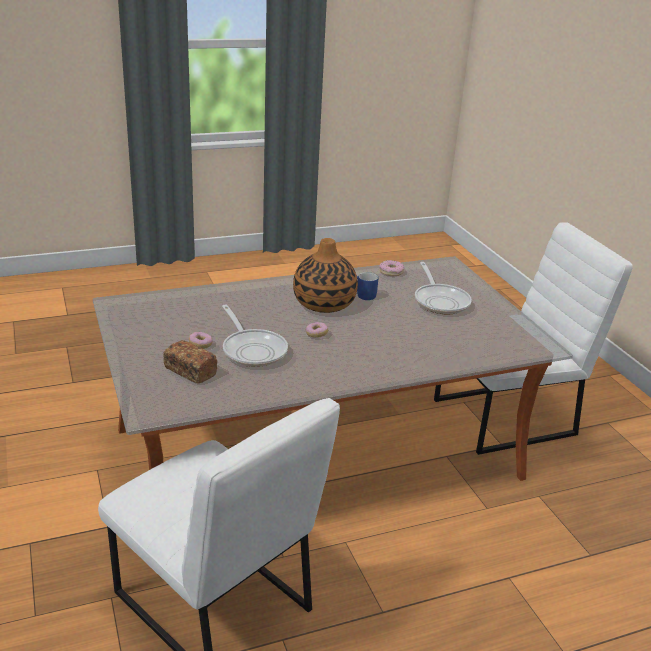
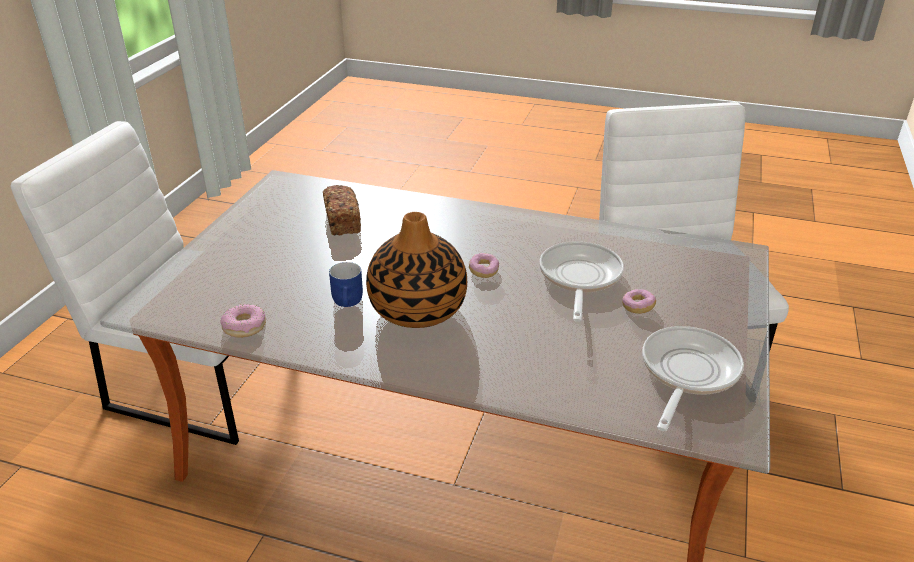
camera: 140 degrees left, 5 degrees up
(190, 371) = (672, 279): bread -> bread (343, 221)
(440, 301) = (274, 259): frying pan -> frying pan (686, 373)

